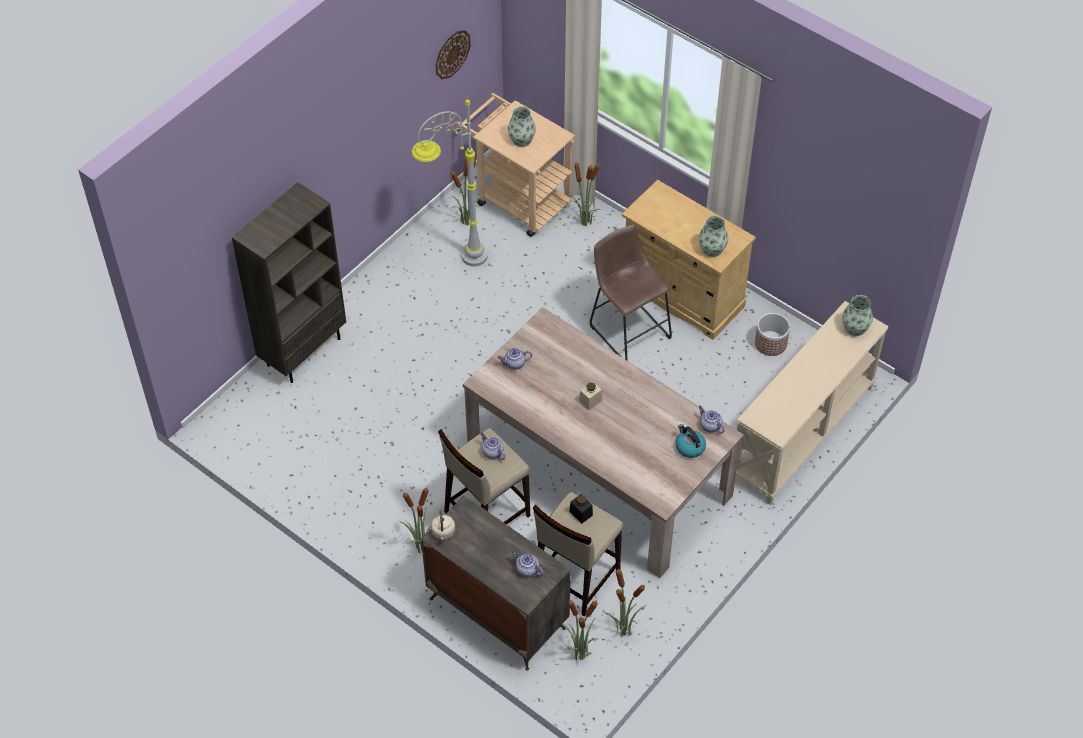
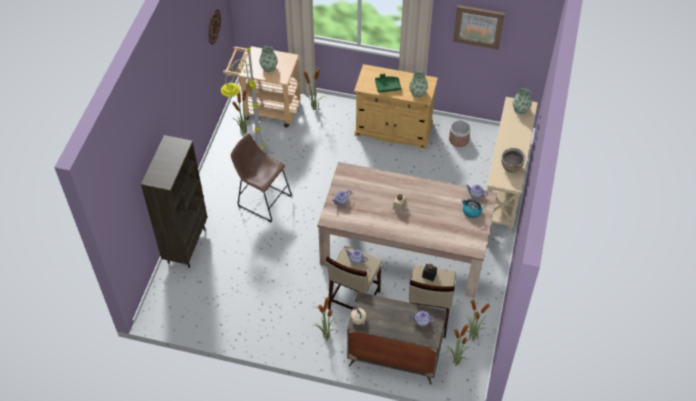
camera: 25 degrees left, 0 degrees up
(627, 328) = (374, 160): brown stool -> brown stool (262, 199)
(673, 224) = (387, 86): none -> green tray
(788, 407) = (511, 167): none -> brown cooking pot
(822, 178) = (478, 26): none -> picture

